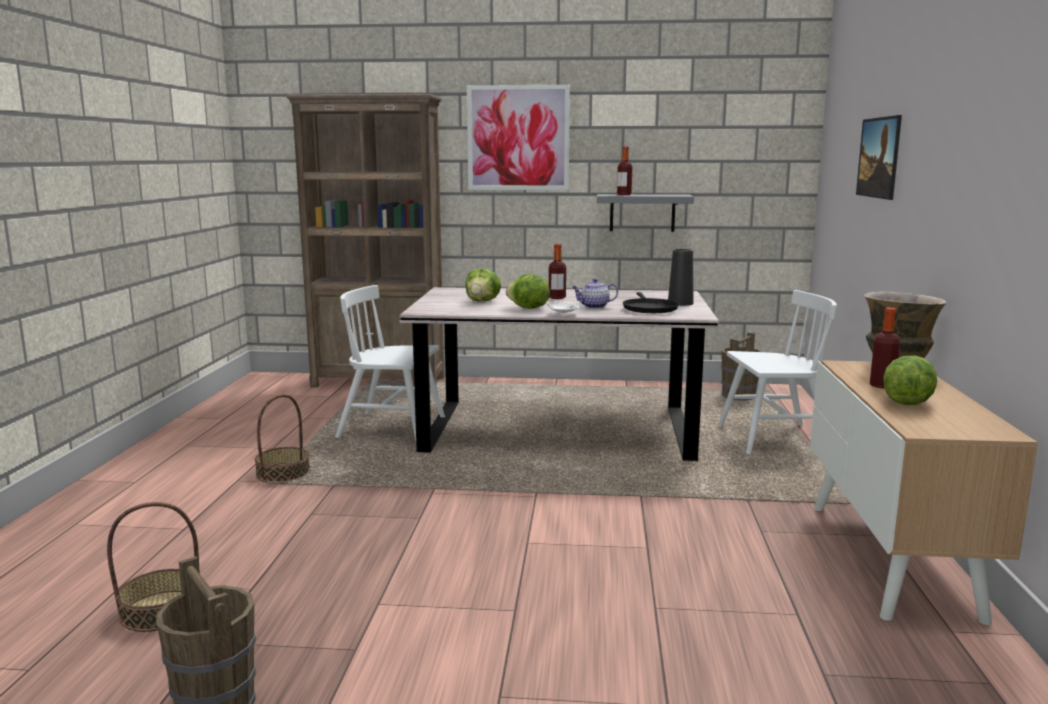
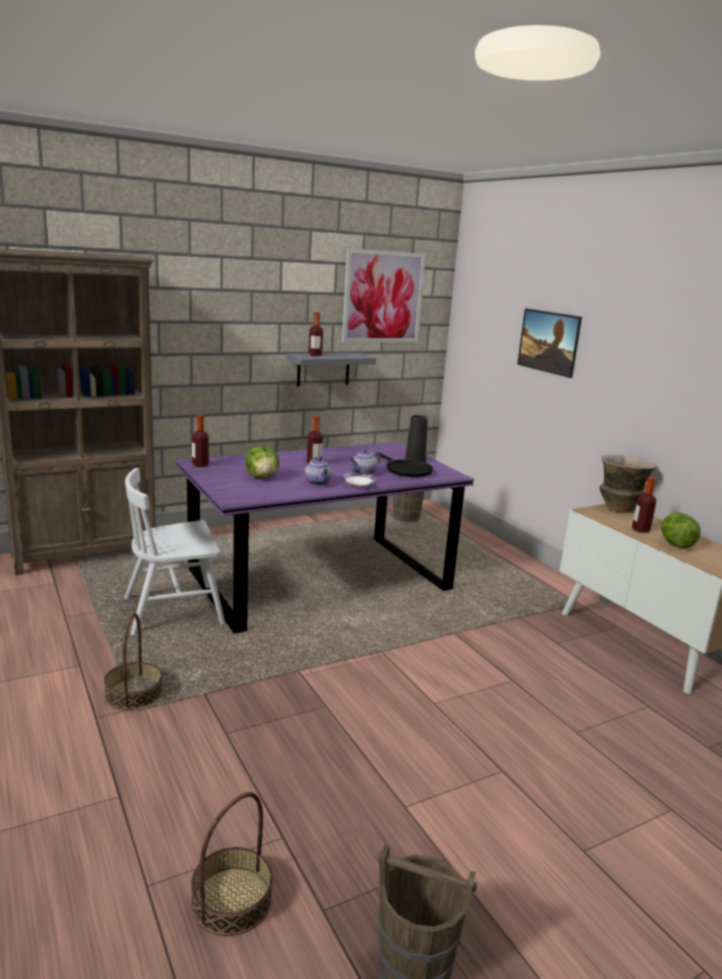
camera: 35 degrees left, 5 degrees up
(446, 291) = (200, 465): none -> bottle
(518, 138) = (216, 300): picture -> picture (383, 297)
(528, 308) = (318, 482): lettuce -> teapot
(558, 430) = (320, 580): grey dining table -> purple dining table
(774, 438) = (473, 555): white chair -> none

